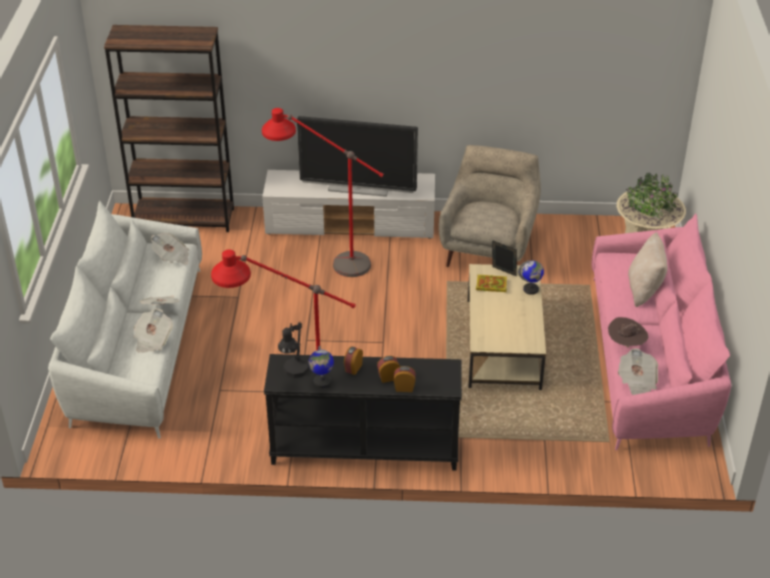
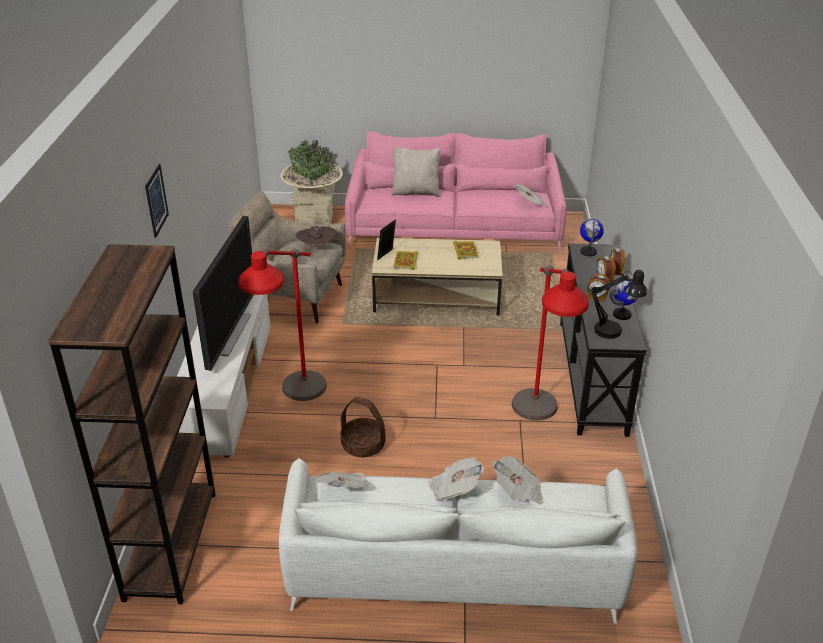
camera: 90 degrees left, 5 degrees down
(274, 299) = (363, 445): none -> basket
(333, 52) = (156, 200): none -> picture
(518, 326) = (465, 251): none -> book
(531, 289) = (412, 243): globe -> globe (588, 252)
(626, 344) = (486, 204): brown hat -> brown hat (316, 248)

